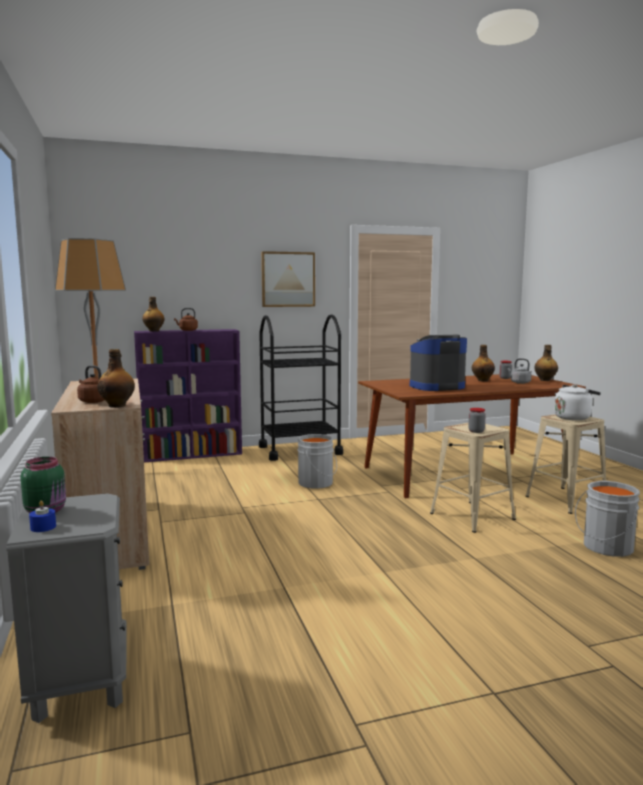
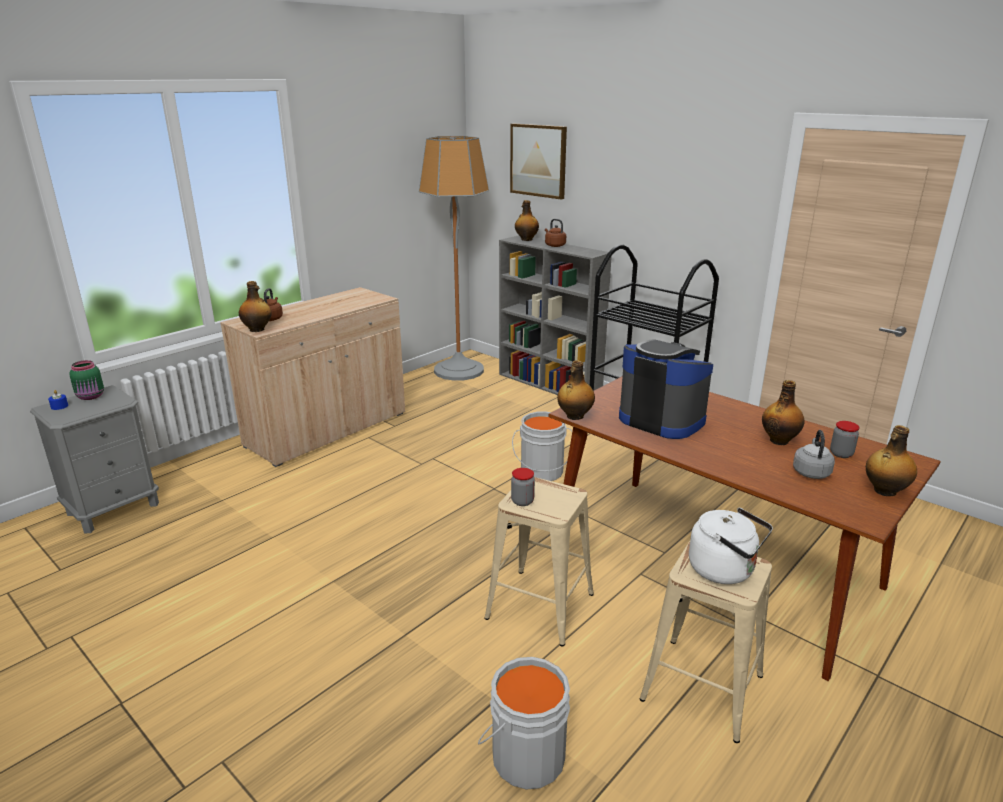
camera: 60 degrees right, 15 degrees up
(192, 454) = (550, 385): purple bookcase -> grey bookcase
(288, 279) = (685, 195): picture -> picture (538, 160)
(411, 394) = (574, 416): none -> bottle

